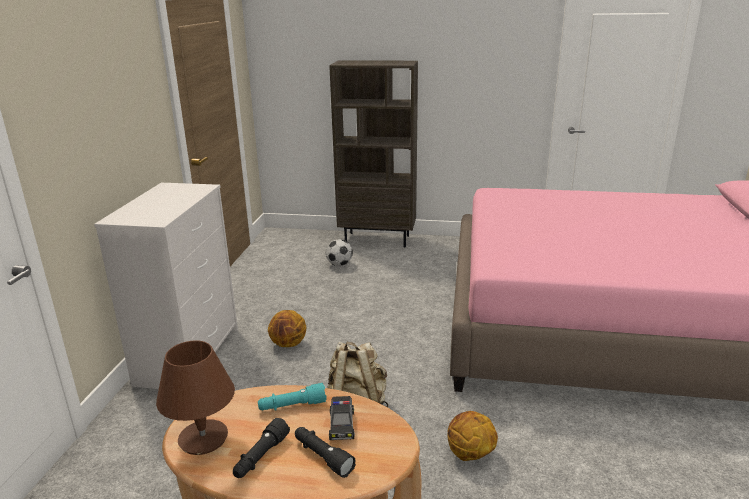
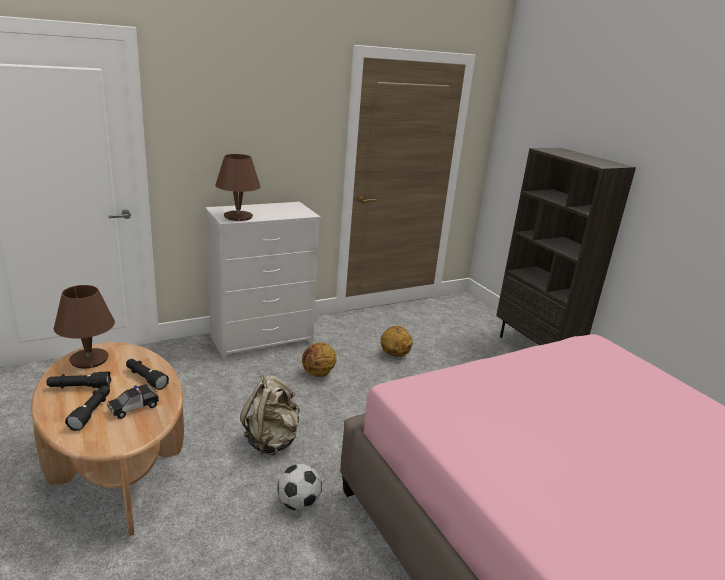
camera: 50 degrees right, 0 degrees up
(158, 215) = (238, 216): none -> brown table lamp
(292, 406) = (145, 378): turquoise flashlight -> black flashlight
(339, 264) = (462, 348): football -> football (298, 503)
(470, 454) = (260, 535): basketball -> basketball (394, 354)

